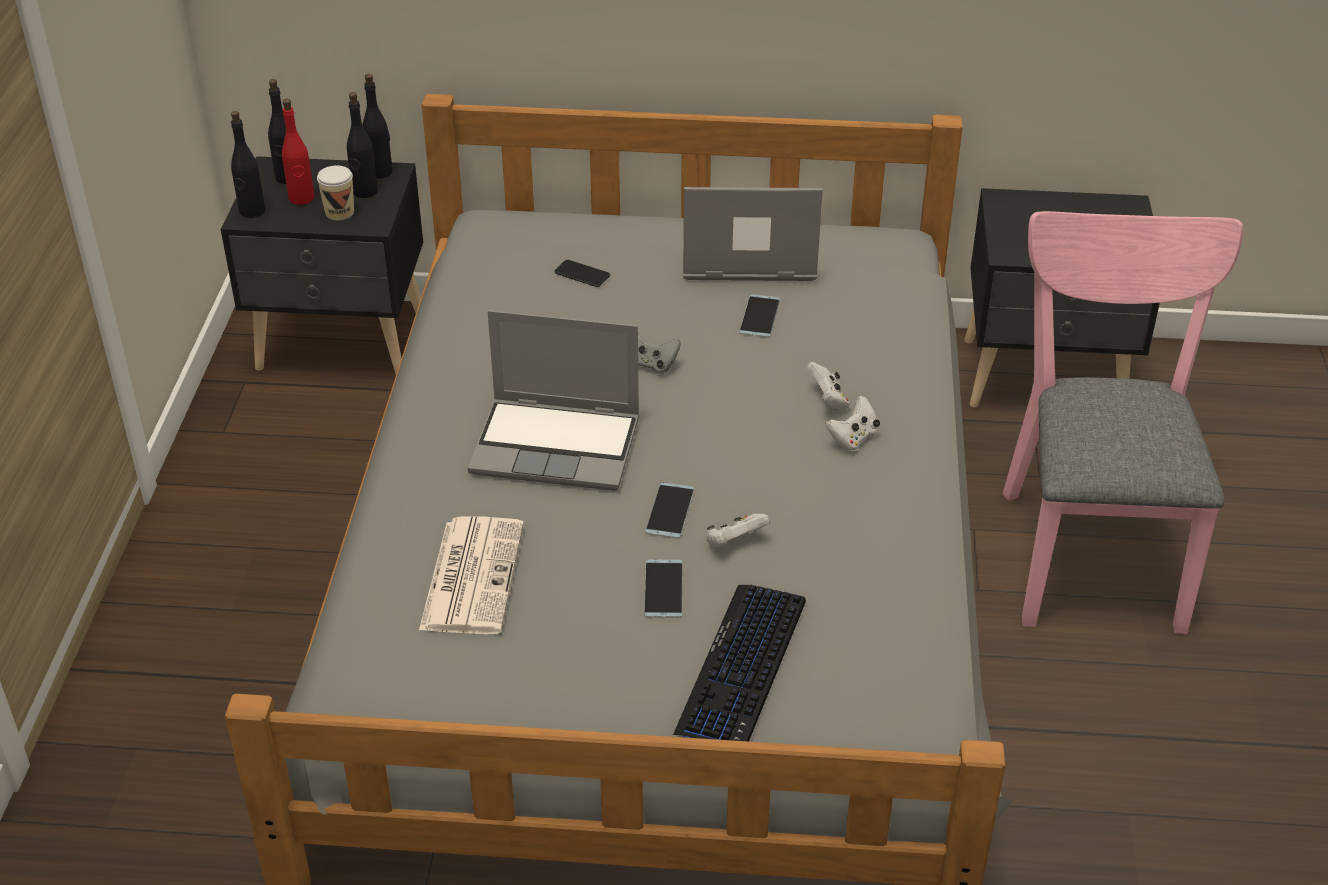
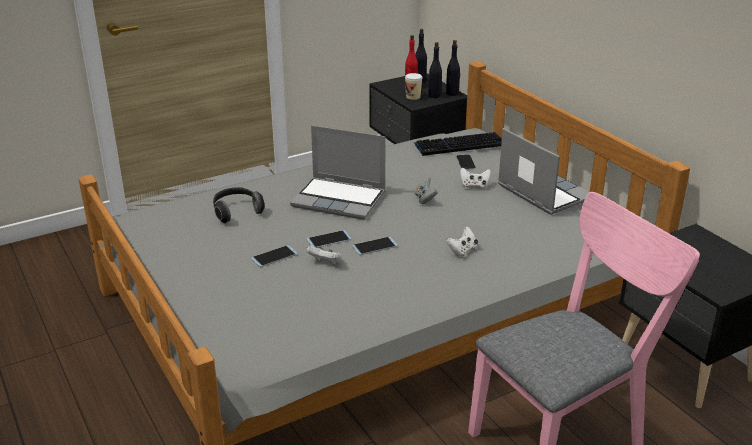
camera: 55 degrees right, 10 degrees down
(252, 211) = (388, 83): black bottle -> none
(472, 575) = (236, 212): newspaper -> headphones
(558, 446) = (340, 199): laptop -> laptop turned 45 degrees counterclockwise
(742, 668) = (242, 294): keyboard -> keyboard (459, 145)
(759, 316) = (500, 212): phone -> phone (374, 246)
(853, 438) = (442, 267): white game controller -> white game controller (474, 186)

